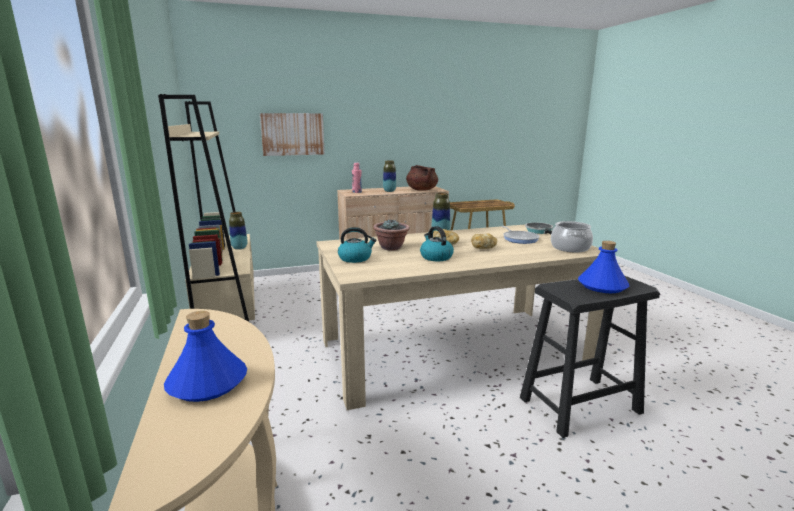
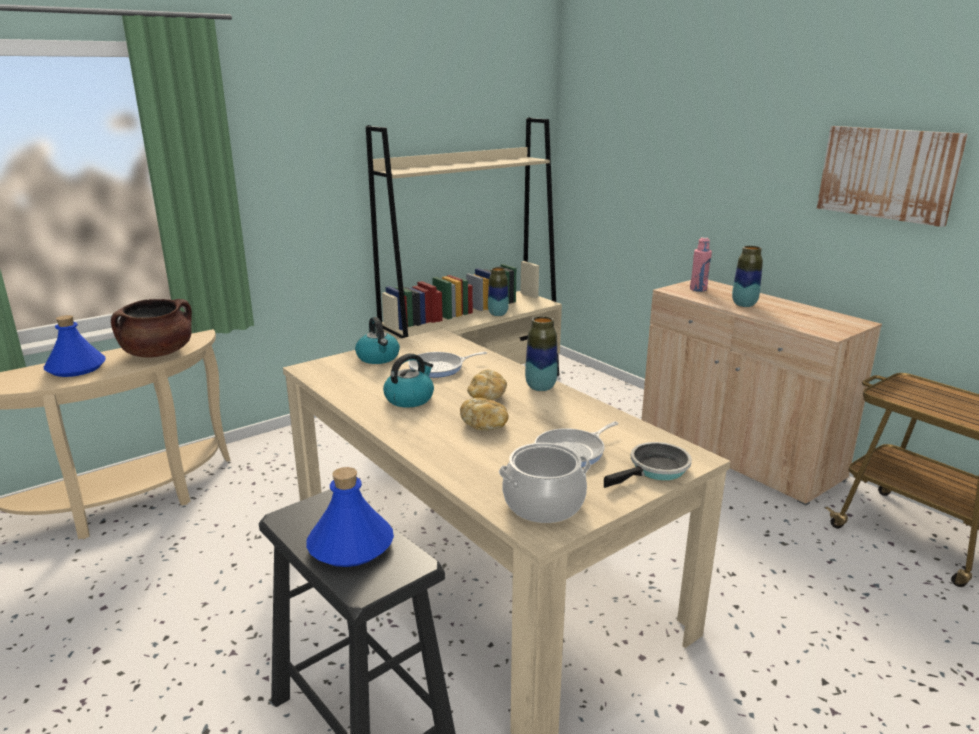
camera: 70 degrees right, 5 degrees up
(292, 134) = (659, 173): picture -> picture (887, 173)
(391, 247) = (439, 368): potted plant -> frying pan
(421, 190) = (801, 322): brown cooking pot -> brown cooking pot (158, 353)

